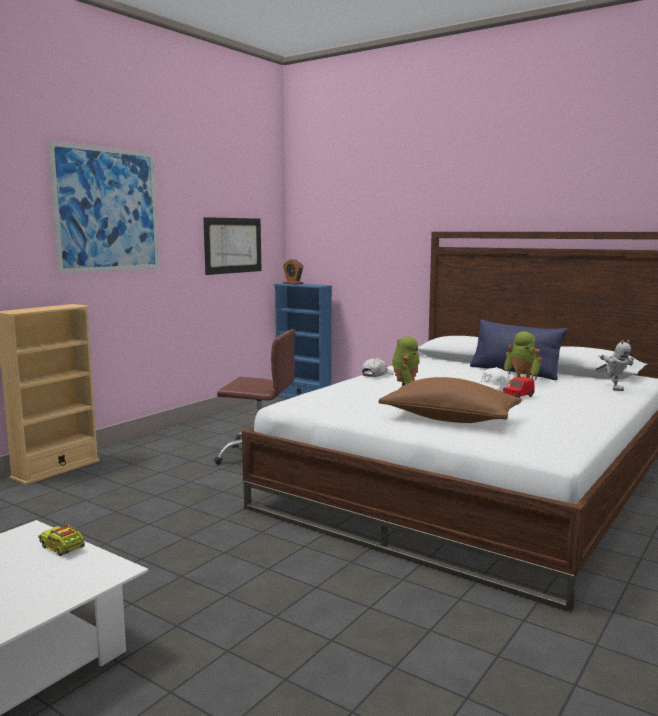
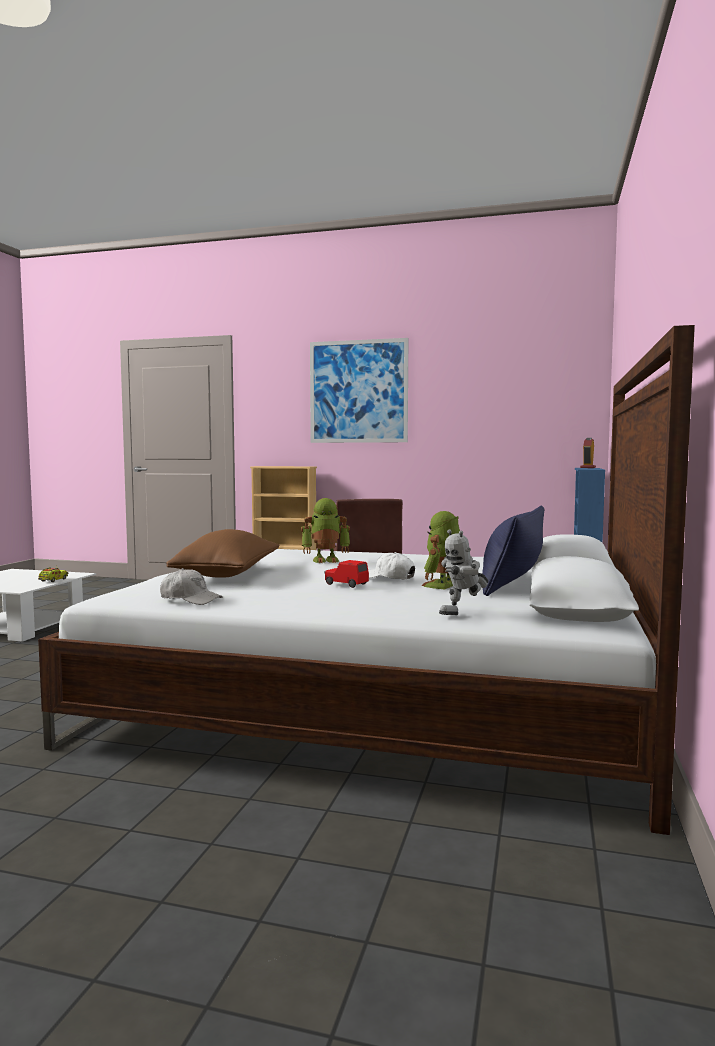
camera: 70 degrees right, 5 degrees down
(233, 245) = (511, 422): picture -> none
(376, 375) = (405, 554): white cap -> white cap (190, 599)

